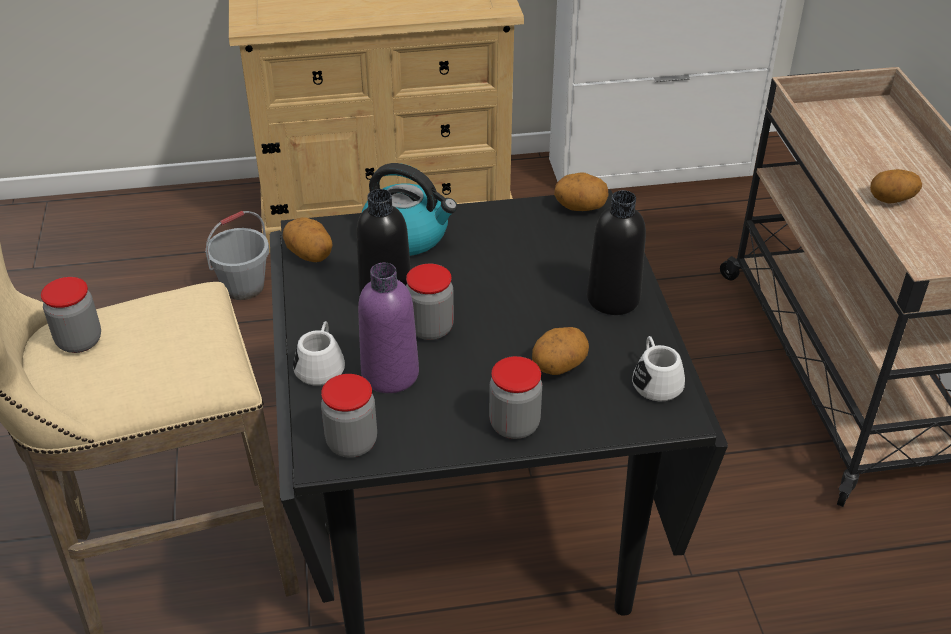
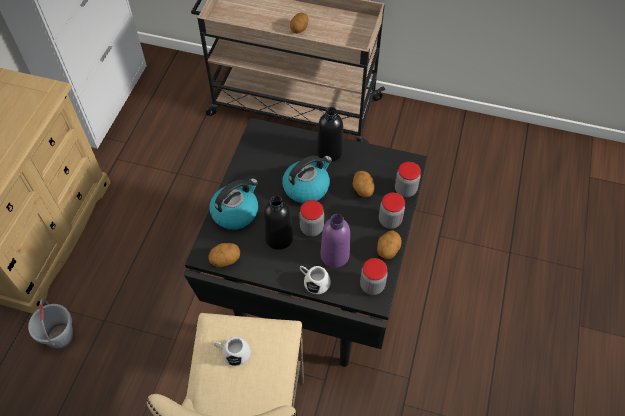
camera: 65 degrees left, 15 degrees up
(79, 341) = (227, 392): jar -> jar (405, 189)
(513, 295) = (306, 187): none -> kettle
(580, 207) = (257, 135): potato -> potato (387, 250)
(655, 380) = (387, 161): white mug -> white mug (233, 353)

